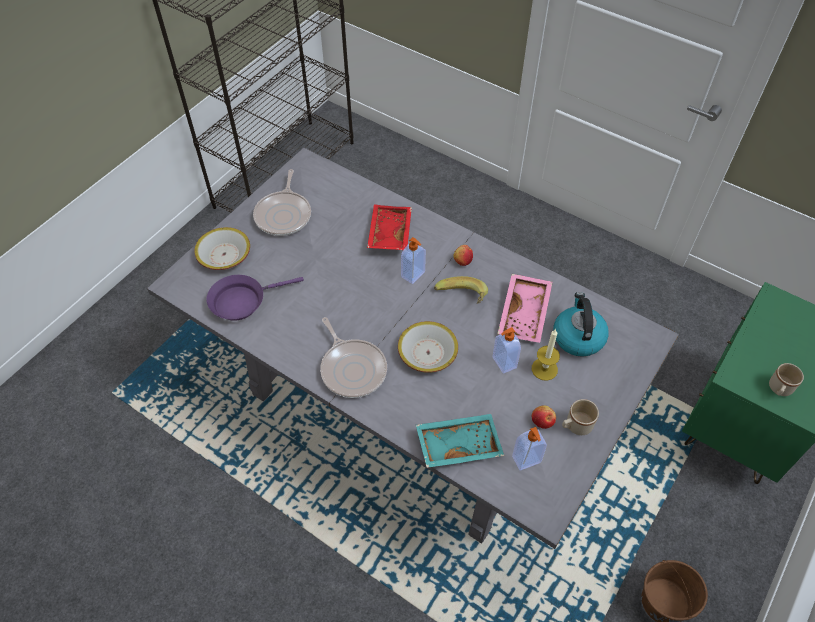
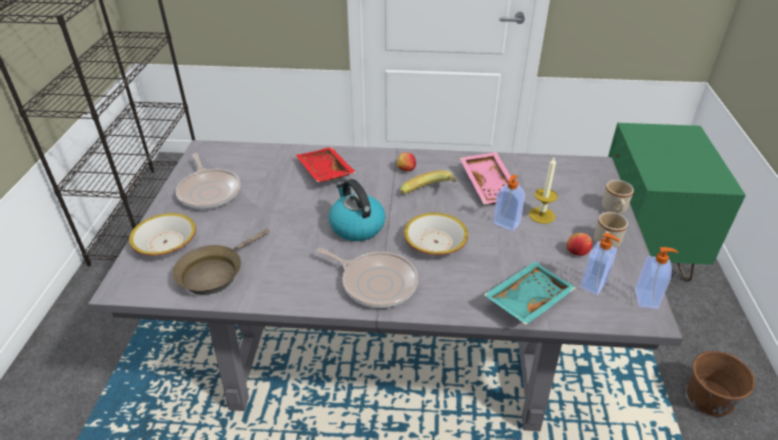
camera: 30 degrees left, 15 degrees down
(242, 301) = (214, 273): purple frying pan -> brown frying pan
(413, 275) = (372, 192): soap dispenser -> soap dispenser (647, 299)
(577, 337) = (544, 185): kettle -> kettle (356, 226)
(779, 389) = (692, 178): beige mug -> beige mug (614, 210)

